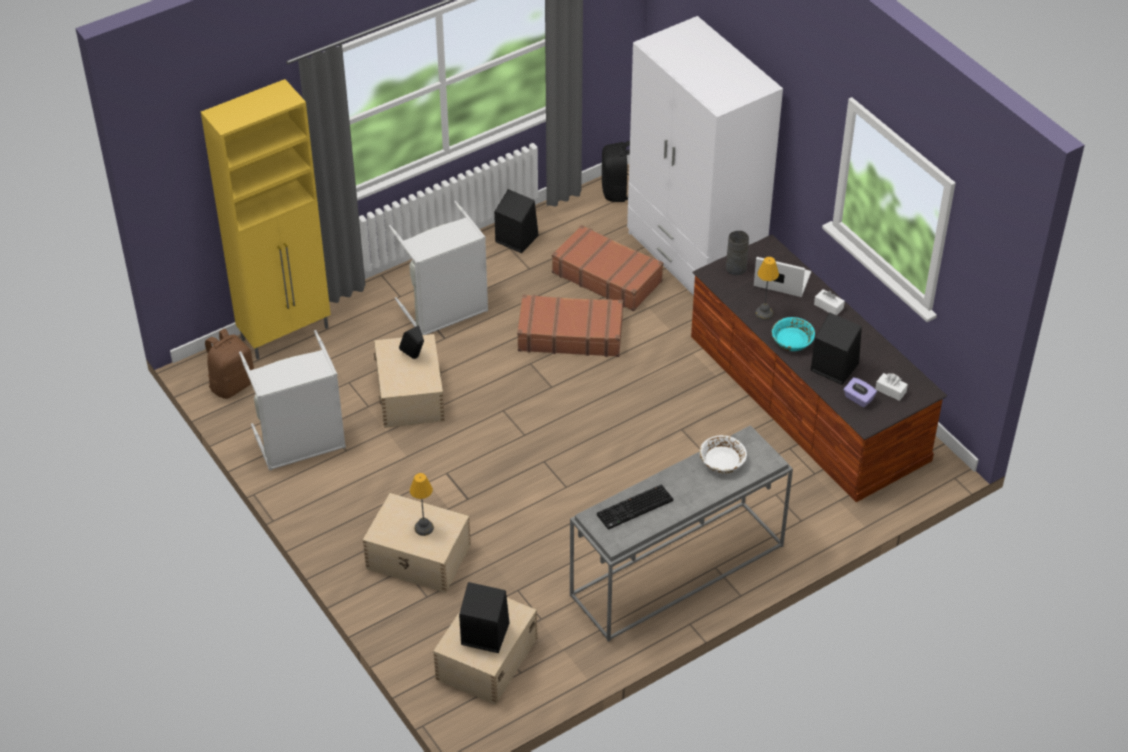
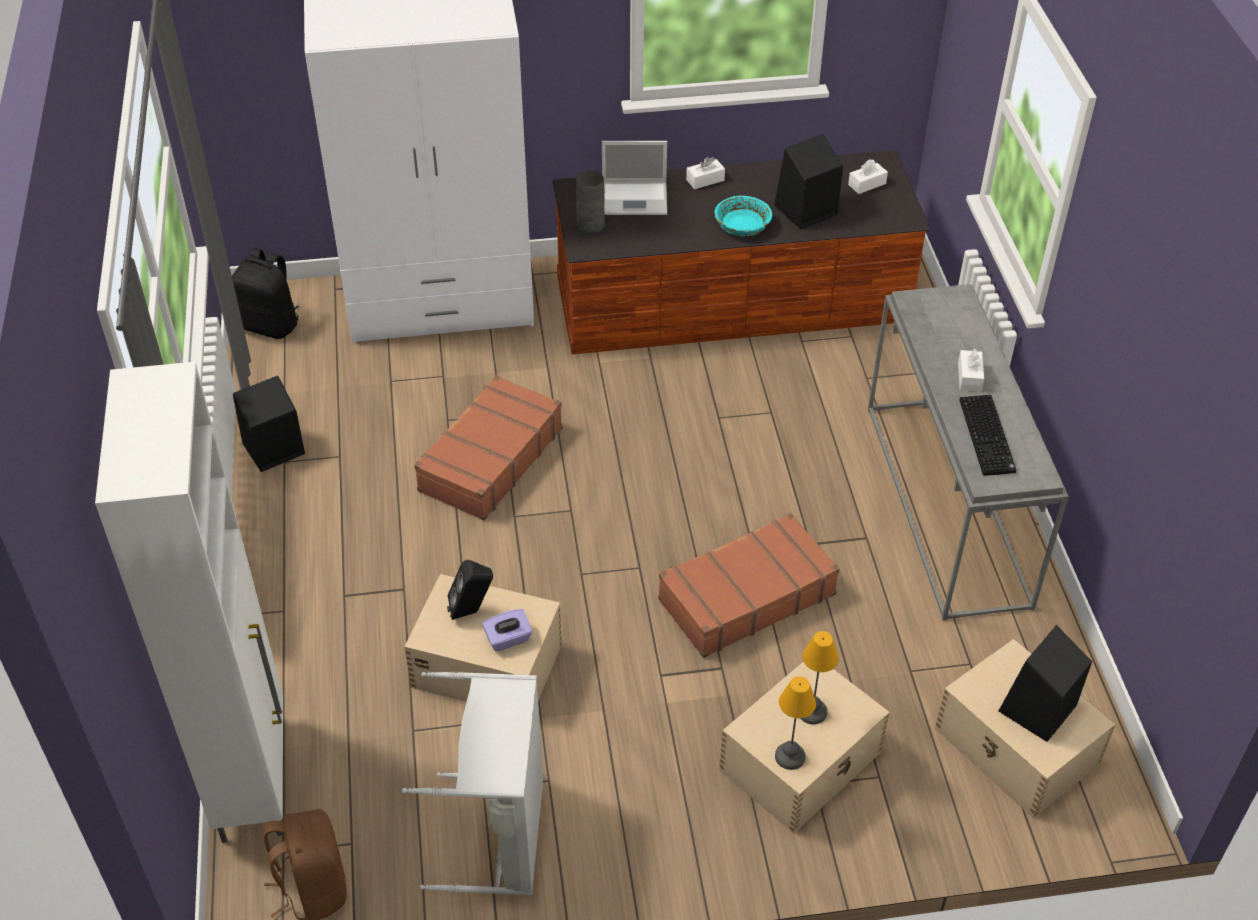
camera: 65 degrees left, 0 degrees up
(286, 333) = (254, 776): yellow cabinet -> white cabinet
(445, 311) = (353, 570): grey laundry basket -> none
(607, 276) = (413, 389): brown suitcase -> brown suitcase (745, 596)
(687, 485) = (969, 377): none -> white tissue box
(722, 461) = (941, 334): white bowl -> none
(764, 313) = (682, 230): table lamp -> table lamp (789, 756)
(781, 280) = (635, 199): laptop -> laptop turned 135 degrees counterclockwise
(858, 399) = (866, 210): purple tissue box -> purple tissue box (508, 639)

